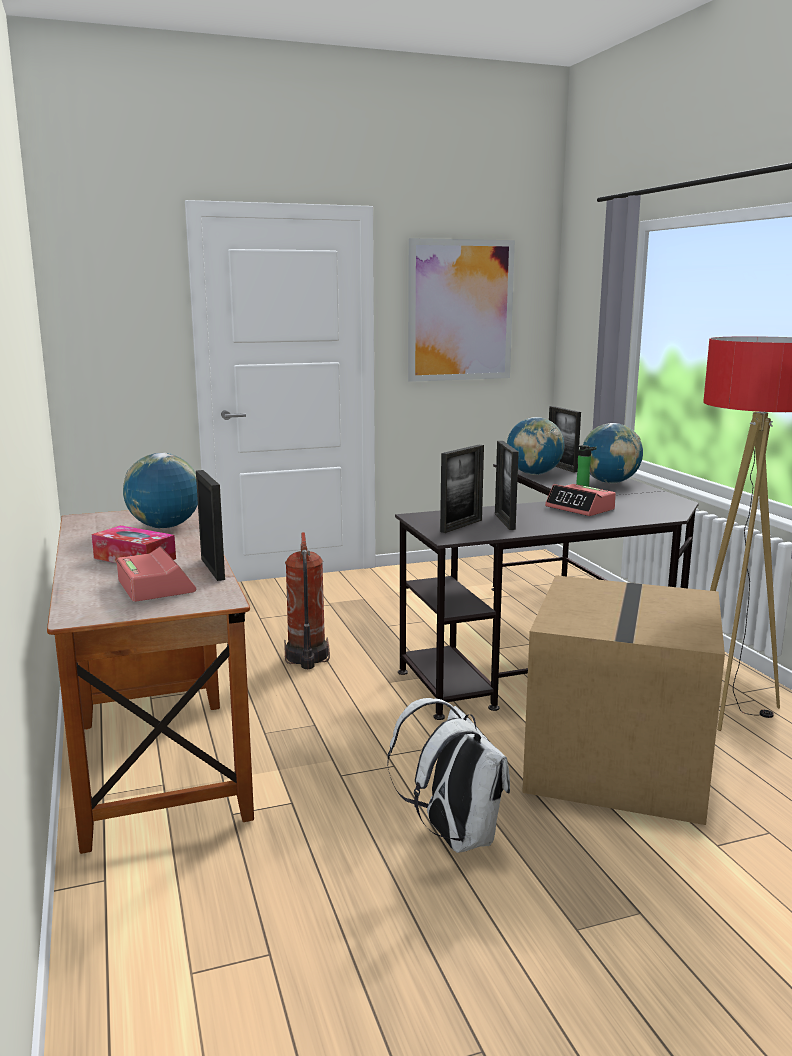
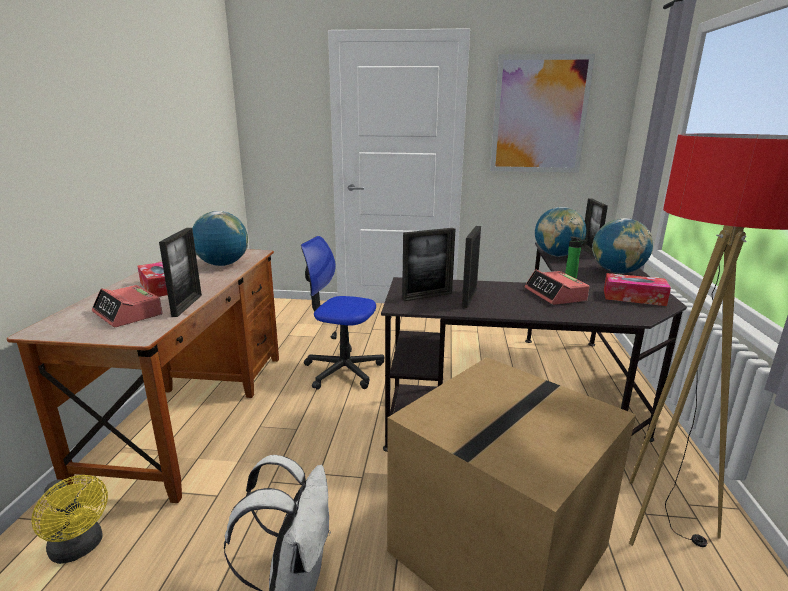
camera: 25 degrees right, 5 degrees up
(155, 586) = (128, 314): alarm clock -> alarm clock turned 135 degrees clockwise
(182, 888) = (80, 548): none -> yellow fan
(306, 658) = (343, 370): fire extinguisher -> office chair
(649, 501) = (633, 297): none -> tissue box

